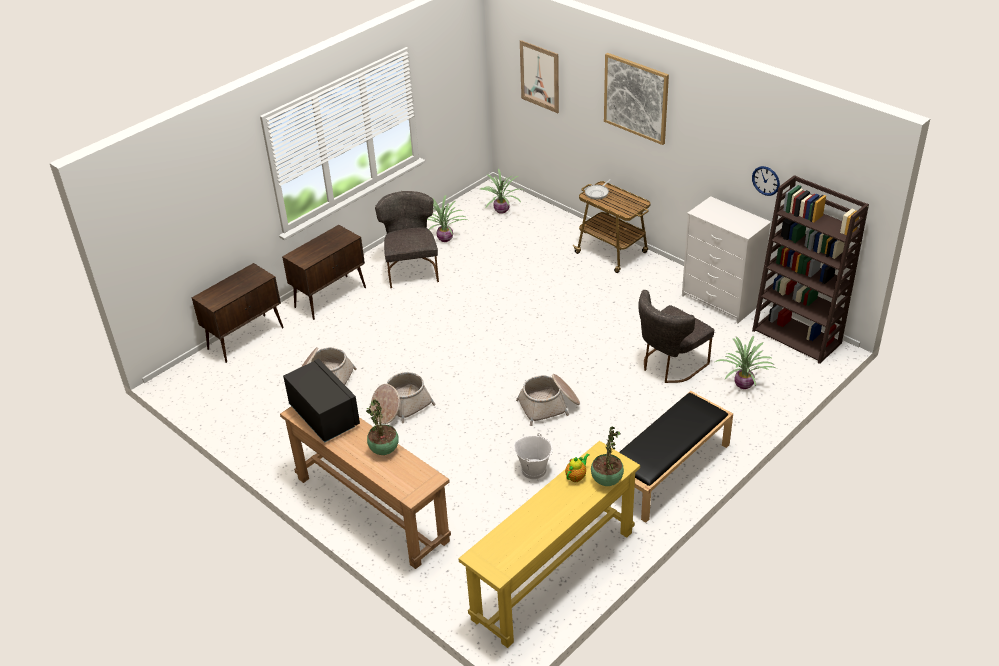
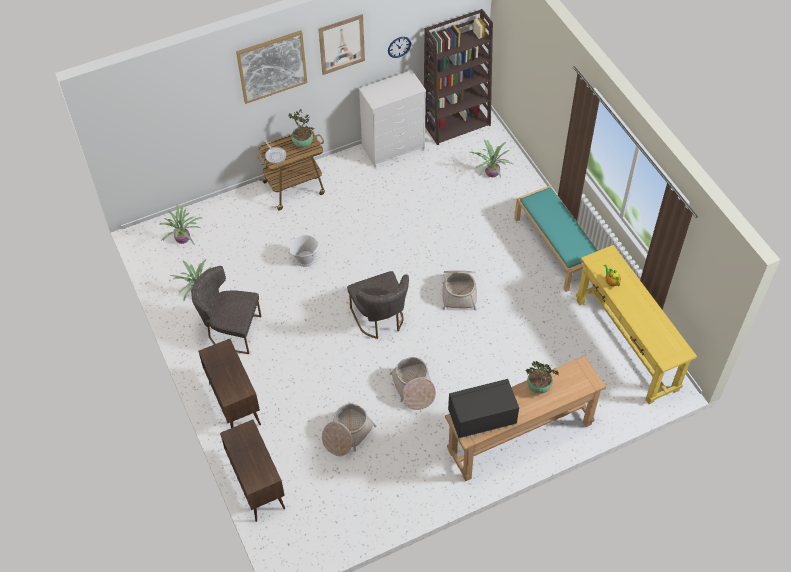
camera: 70 degrees left, 15 degrees up
(534, 470) = (522, 323): white bucket -> white bucket (305, 259)
(539, 76) = (163, 115): picture -> picture (341, 44)
(606, 480) = (621, 267): potted plant -> potted plant (302, 144)
(667, 470) = (556, 248): black bench -> turquoise bench
(669, 365) = (450, 205): grey chair -> grey chair (380, 320)

